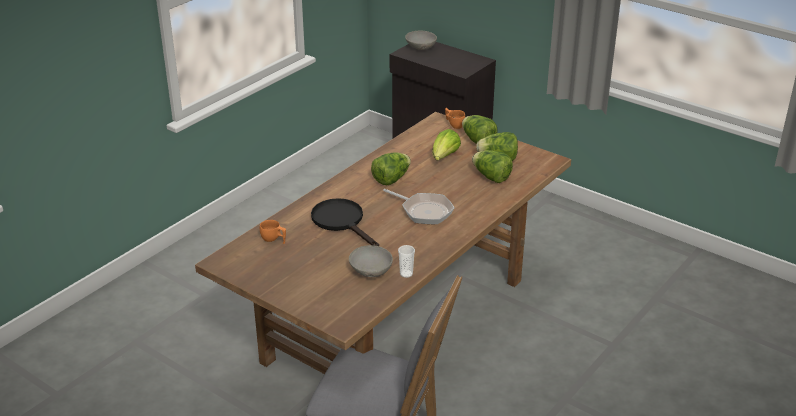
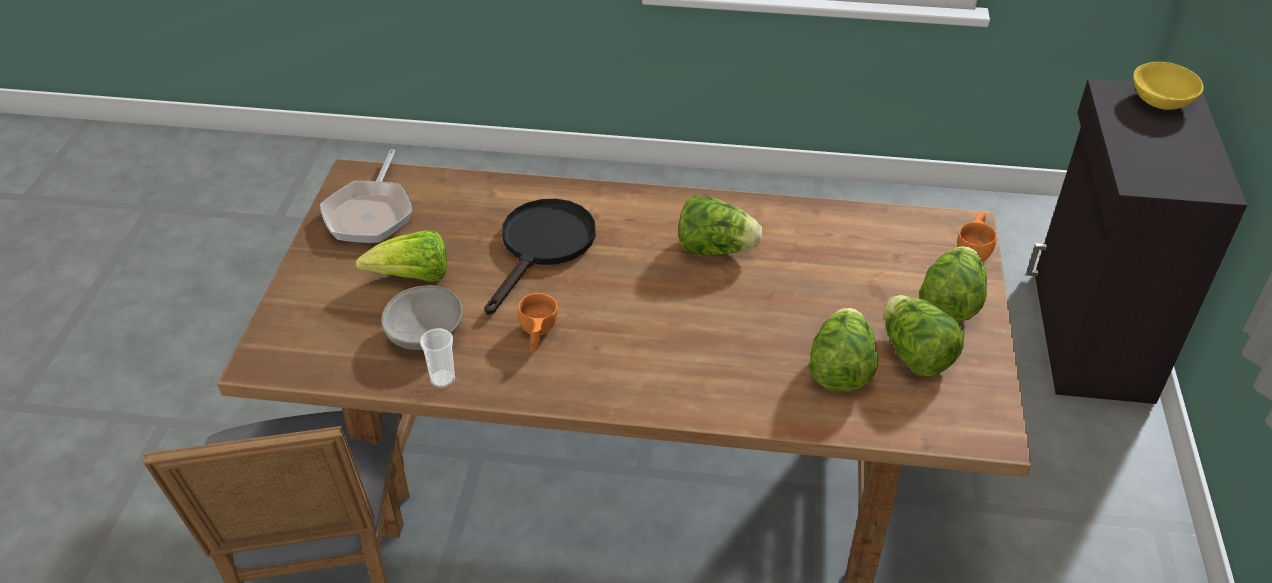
camera: 60 degrees right, 10 degrees up
(274, 240) = (443, 201): orange cup -> orange cup (537, 334)
(421, 47) = (1161, 101): grey bowl -> yellow bowl
(424, 211) = (649, 326): frying pan -> frying pan (371, 213)
(444, 157) = (848, 282): lettuce -> lettuce (413, 278)

